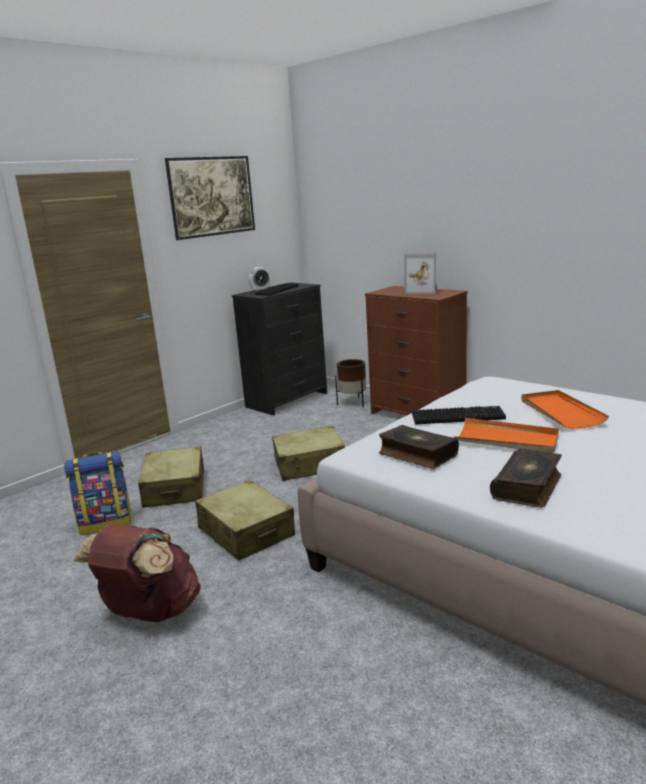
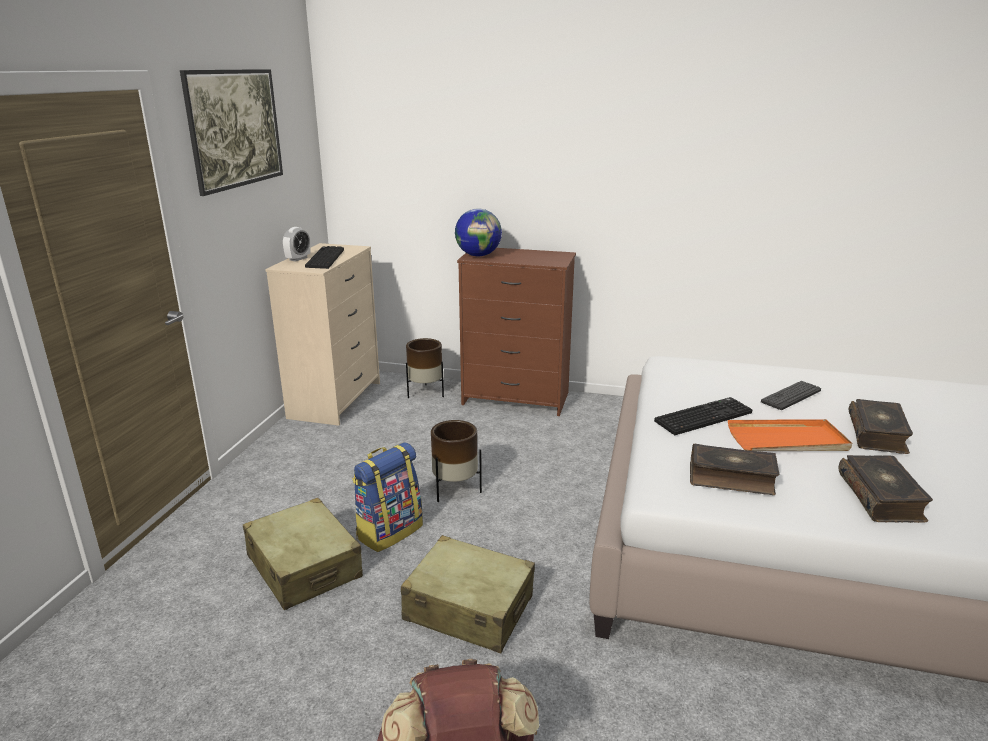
camera: 30 degrees left, 5 degrees up
(106, 523) = (248, 651): backpack -> backpack (389, 531)
(287, 400) = (336, 400): black dresser -> beige dresser
(310, 465) = (455, 490): beige suitcase -> brown planter
(385, 291) = (478, 255): none -> globe
(422, 291) = (526, 254): picture frame -> none
(560, 412) = (791, 396): orange tray -> keyboard
(603, 447) = (878, 434): none -> book

